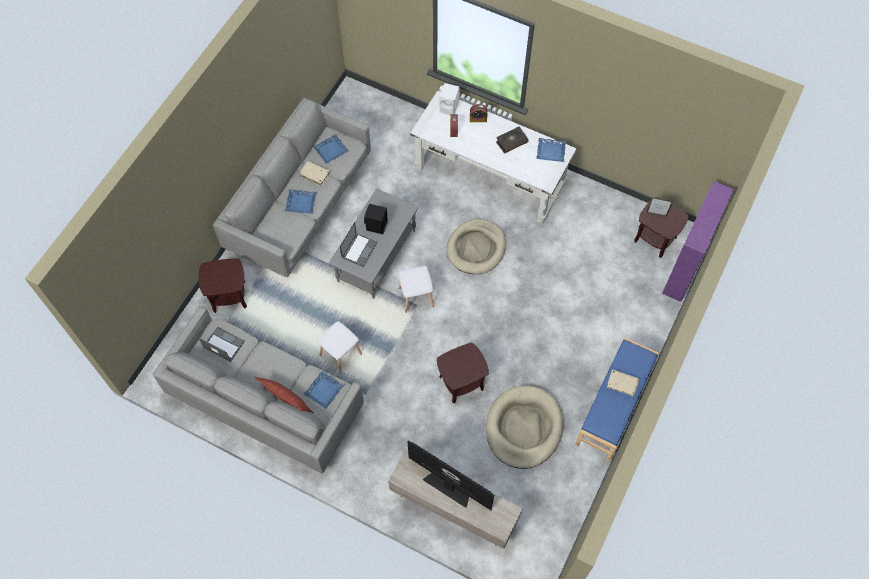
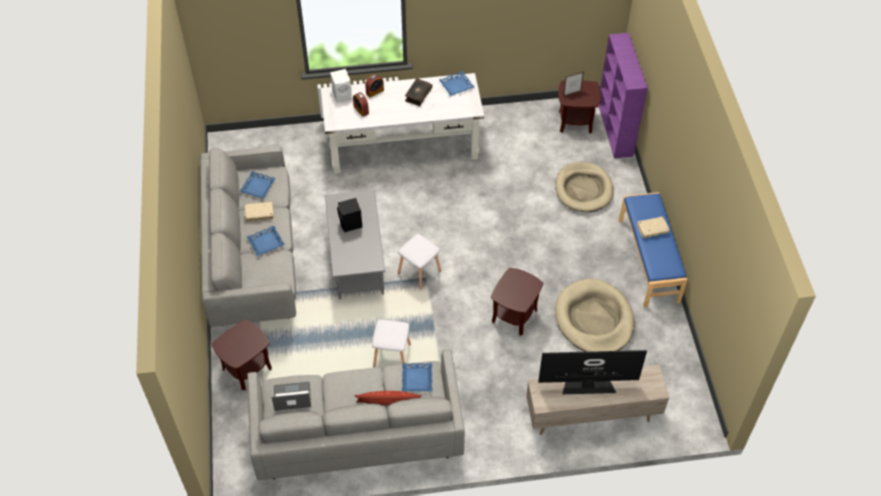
camera: 35 degrees left, 10 degrees down
(359, 249) = (351, 250): laptop -> none
(476, 248) = (438, 206): beige dog bed -> beige dog bed (583, 189)

